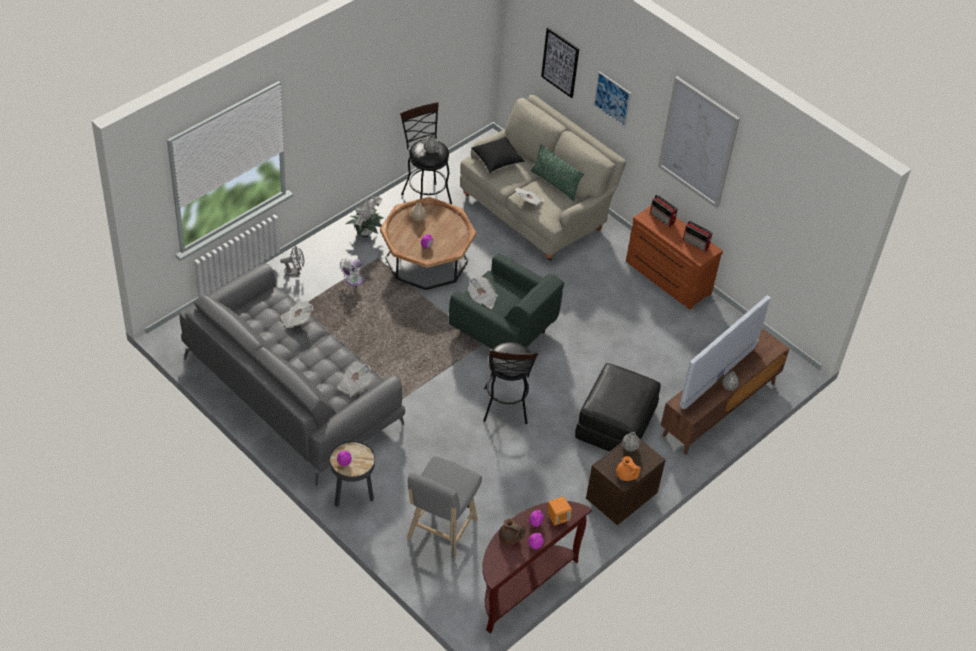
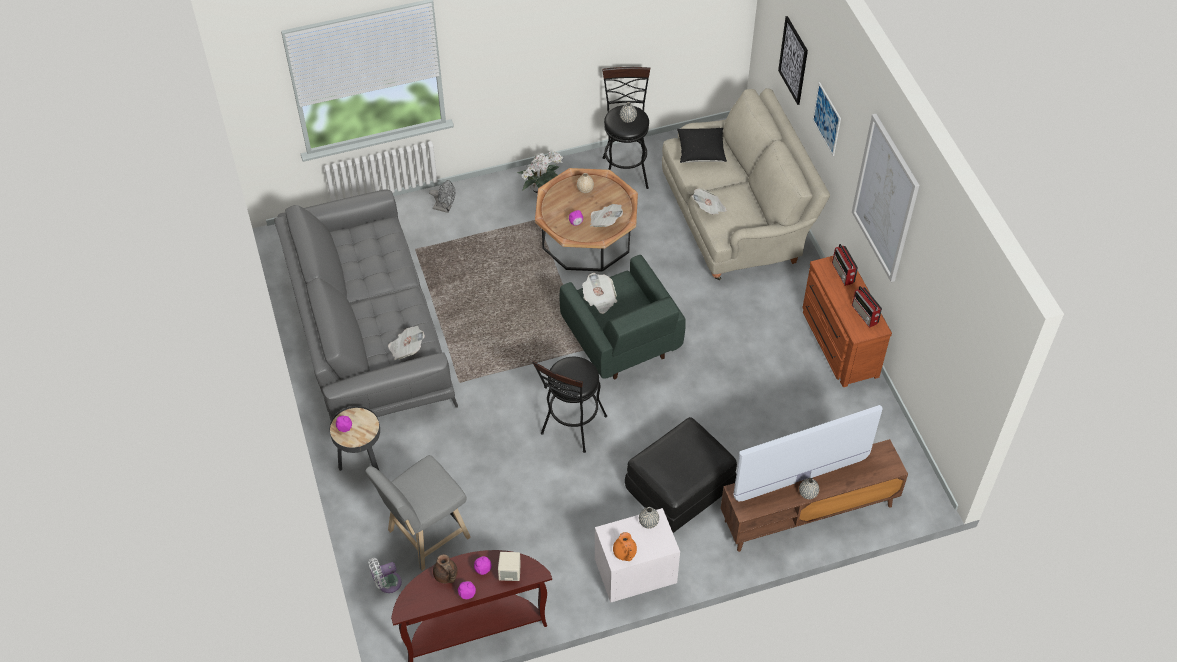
camera: 30 degrees right, 5 degrees up
(296, 320) = (392, 260): newspaper -> newspaper (605, 221)
(353, 281) = (497, 236): white fan -> white fan (387, 583)
(555, 184) = (750, 196): green pillow -> none
(558, 518) = (510, 573): orange speaker -> beige speaker
(619, 499) = (633, 574): brown nightstand -> white nightstand

